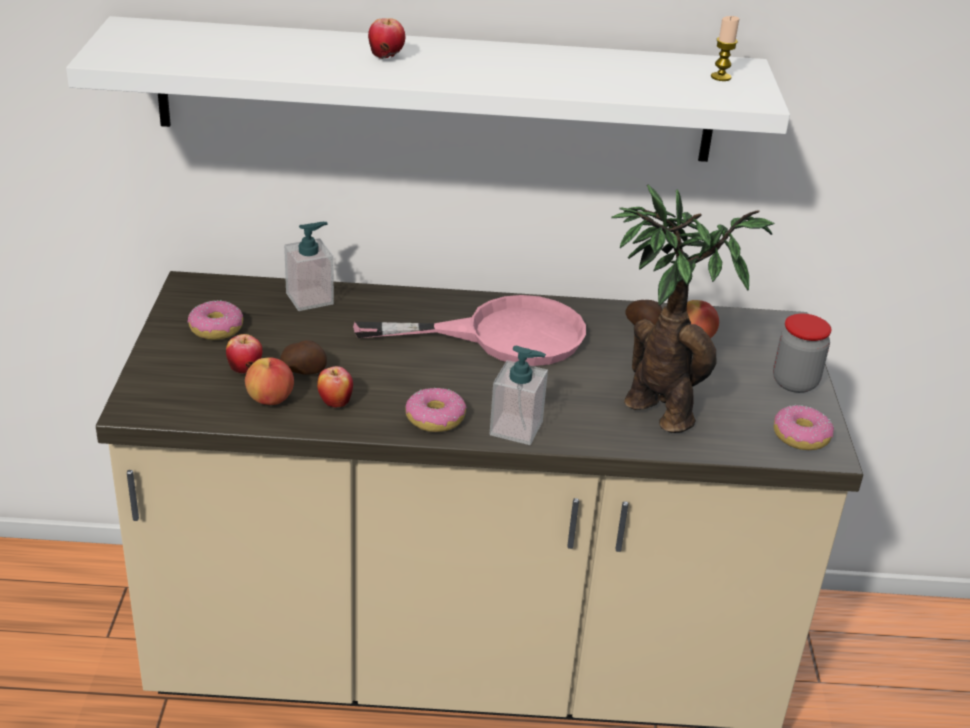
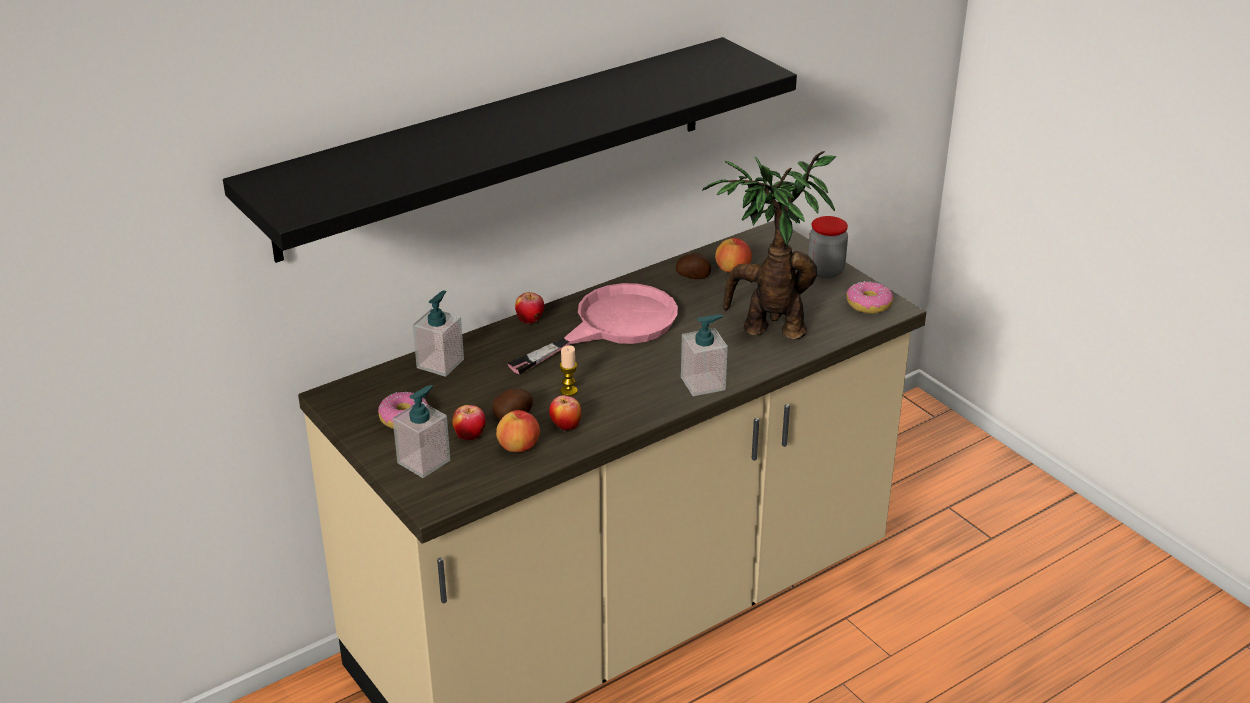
camera: 35 degrees left, 0 degrees up
(179, 371) = (424, 461): none -> soap dispenser
(386, 58) = (492, 132): apple -> apple (530, 321)
(435, 418) = (645, 403): donut -> none
(436, 91) = (497, 146): white shelf -> black shelf
(720, 77) = (720, 62): candle -> candle (569, 391)

